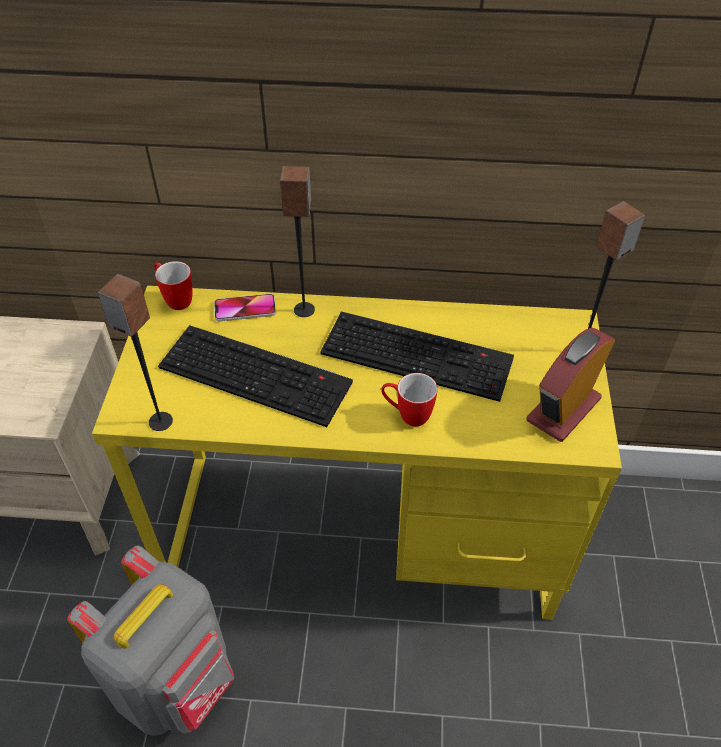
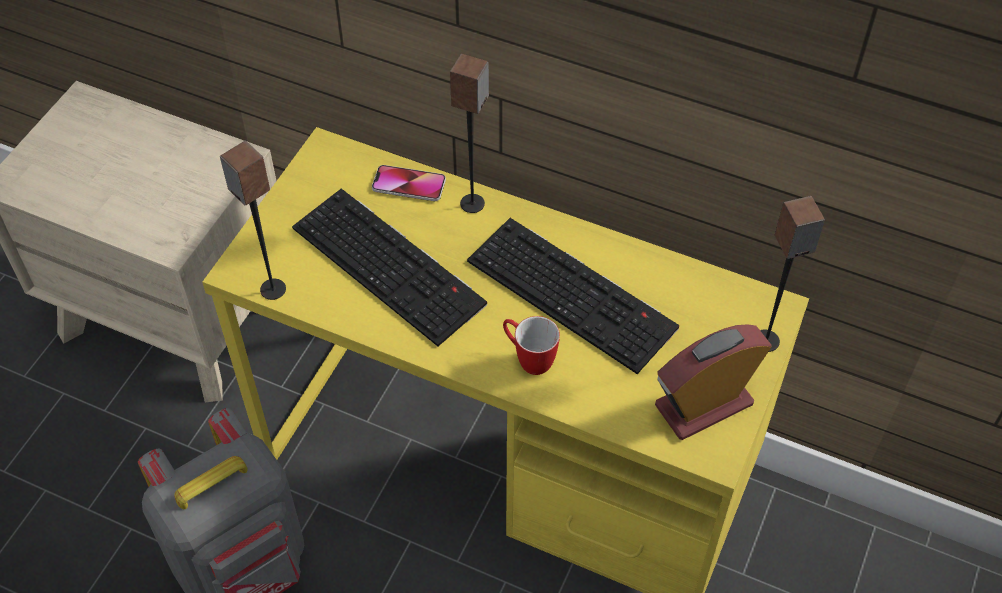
camera: 20 degrees right, 5 degrees up
(175, 299) = (339, 152): mug -> none

